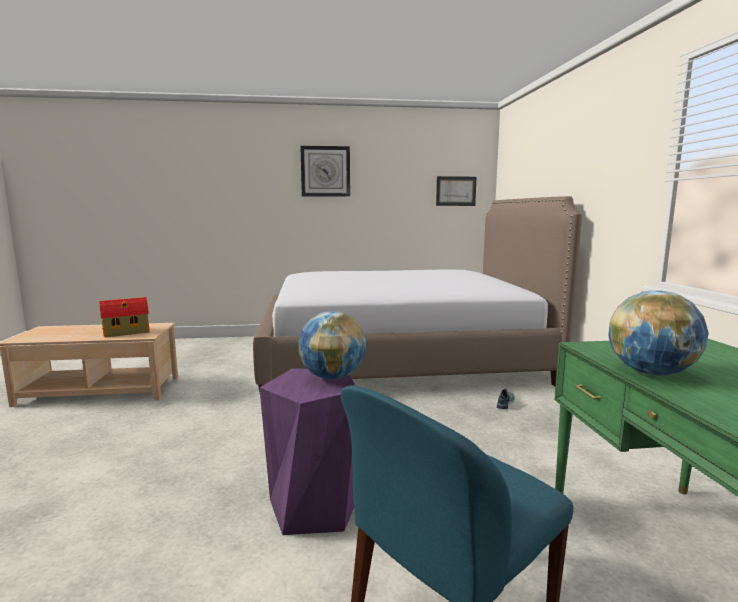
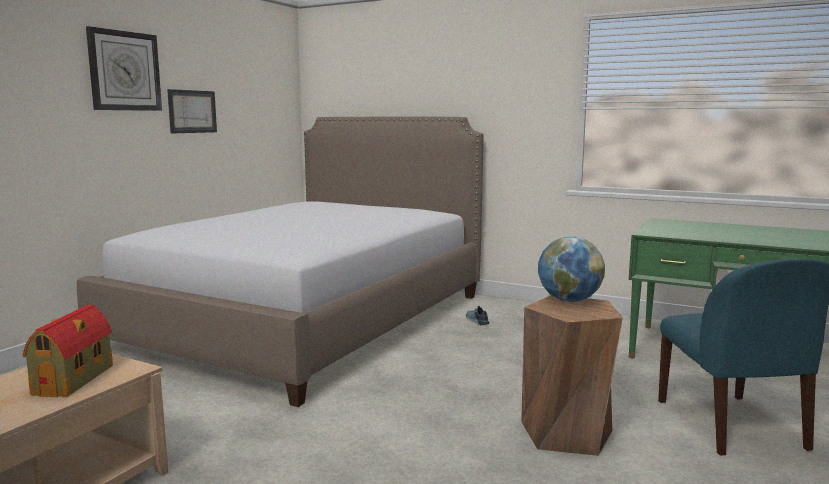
camera: 55 degrees left, 0 degrees up
(314, 507) = (566, 433): purple stool -> brown stool
(456, 191) = (268, 104): picture -> picture (192, 111)
(651, 373) = (711, 237): globe -> none

